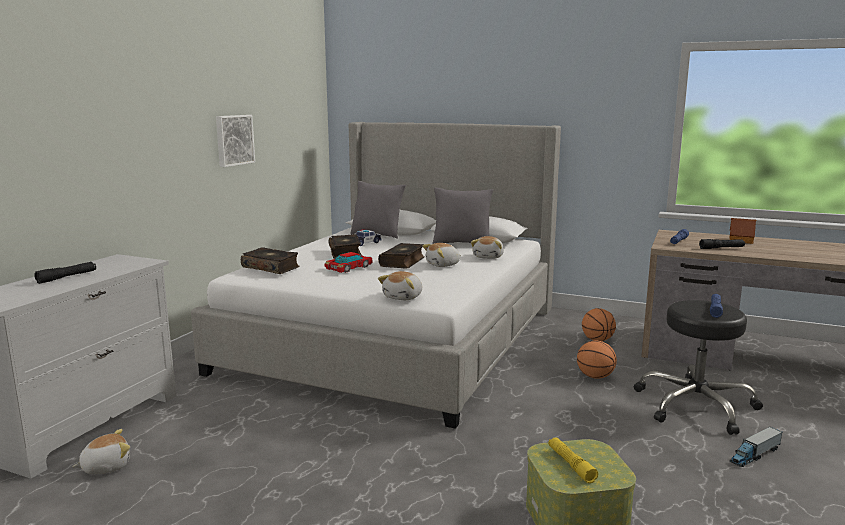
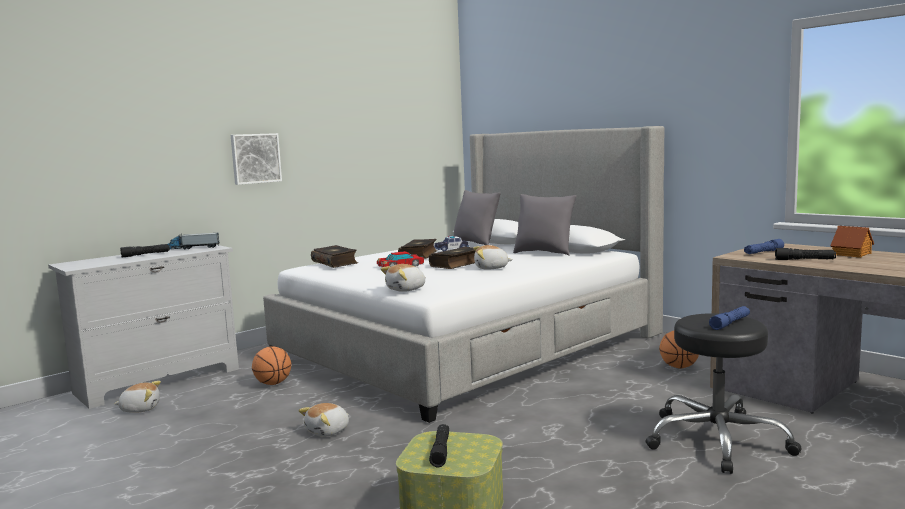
camera: 25 degrees right, 5 degrees down
(233, 140) = (341, 151): picture -> picture (255, 158)
(489, 257) = (550, 264): plush toy -> plush toy (328, 431)
(571, 465) = (441, 451): yellow flashlight -> black flashlight
(595, 377) = (631, 399): basketball -> basketball (273, 384)
(754, 455) = (727, 496): toy truck -> toy truck (192, 248)

